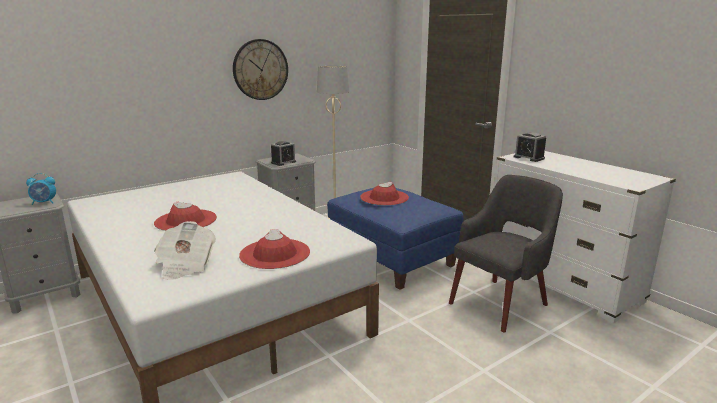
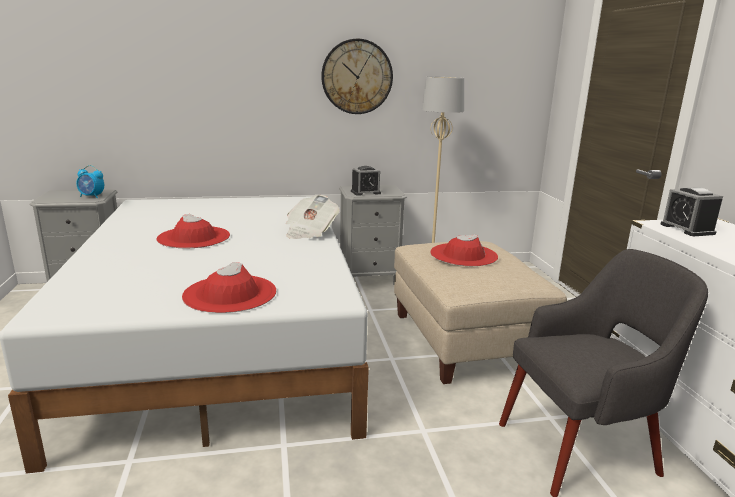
camera: 25 degrees right, 0 degrees up
(185, 265) = (126, 285): newspaper -> newspaper (310, 232)
(392, 260) = (465, 342): blue ottoman -> beige ottoman

